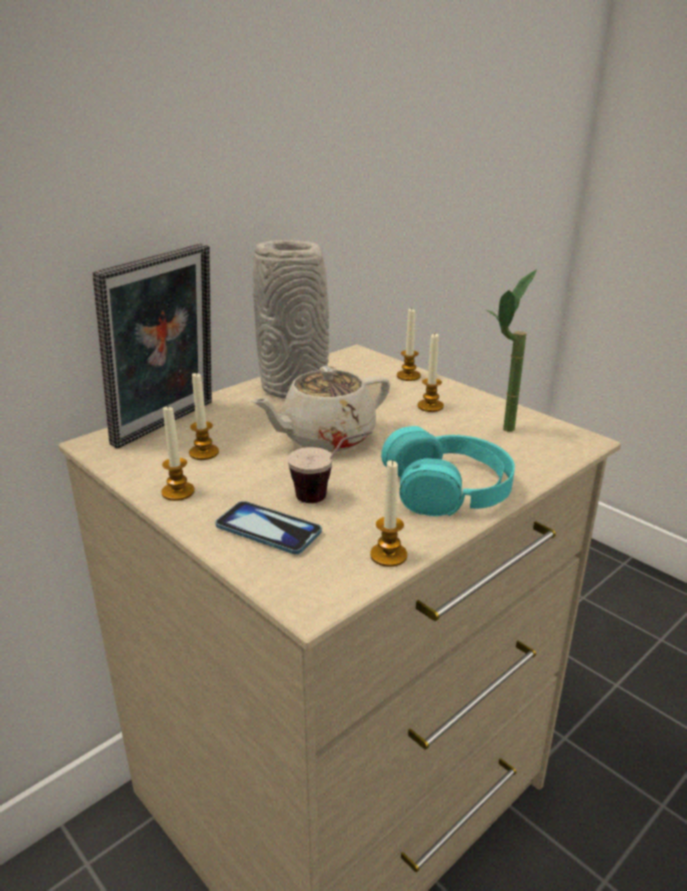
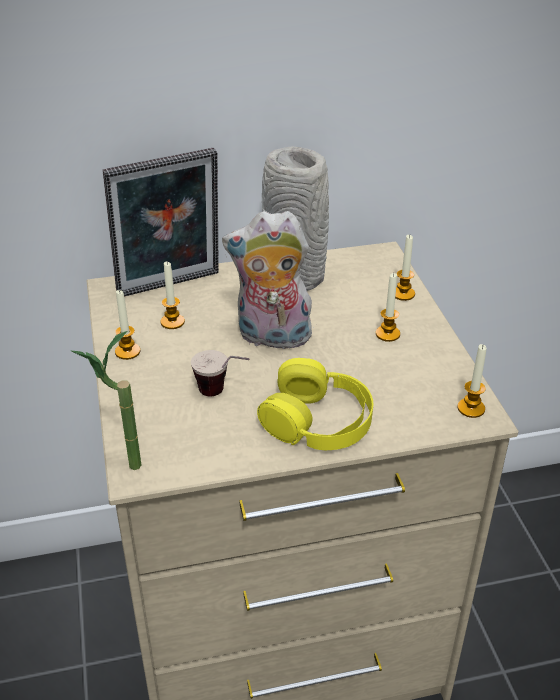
camera: 30 degrees right, 10 degrees up
(268, 529) = (158, 406): phone -> none
(325, 437) = (271, 338): beige teapot -> plush toy
(388, 555) = (216, 460): candle -> candle (471, 408)
(448, 487) = (318, 420): turquoise headphones -> yellow headphones
(501, 433) = (418, 383): potted plant -> potted plant (122, 467)

